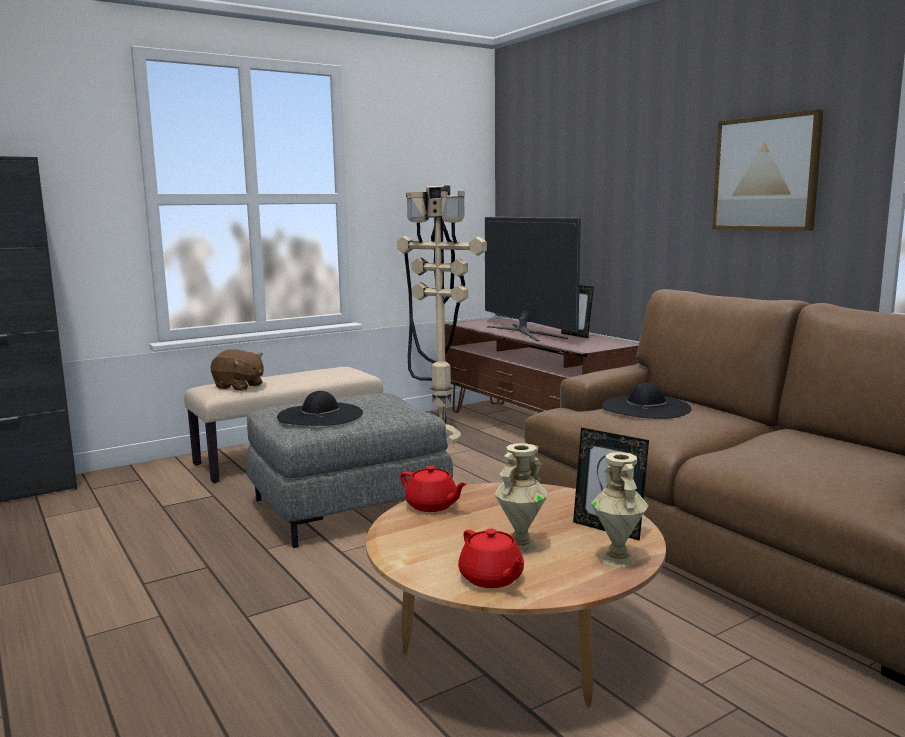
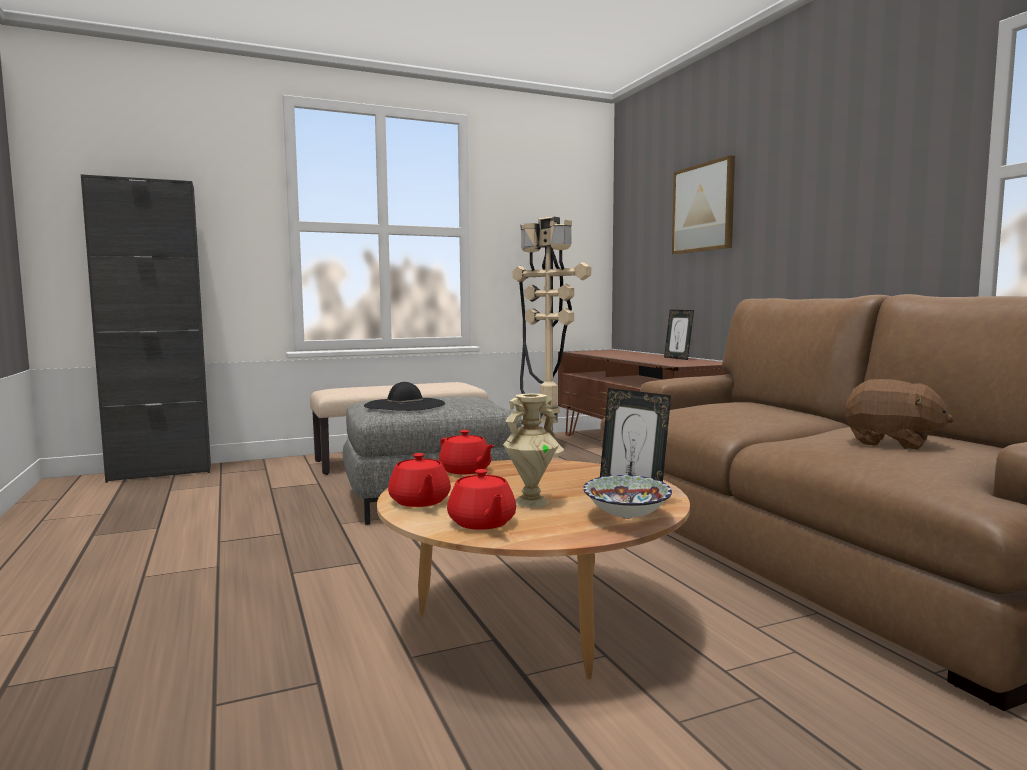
camera: 10 degrees right, 5 degrees down
(239, 386) = (354, 390): brown plush toy -> brown plush toy (891, 443)
(414, 554) = (419, 501): none -> red teapot
(525, 332) = (630, 356): television -> none
(618, 559) = (627, 517): beige vase -> bowl
(646, 407) = (720, 406): black hat -> none
(766, 173) = (857, 179): picture -> picture (704, 208)

